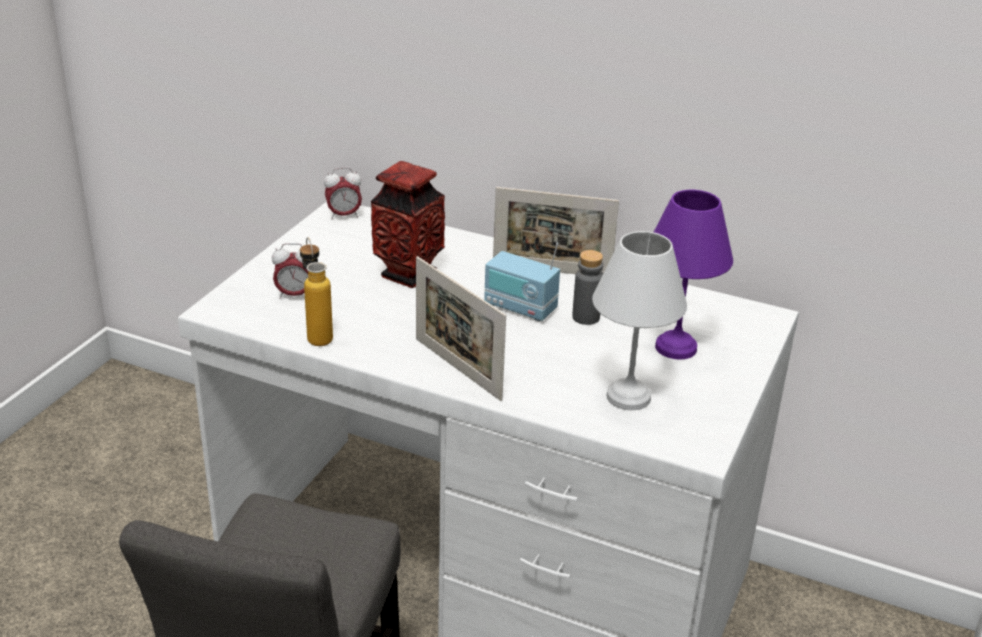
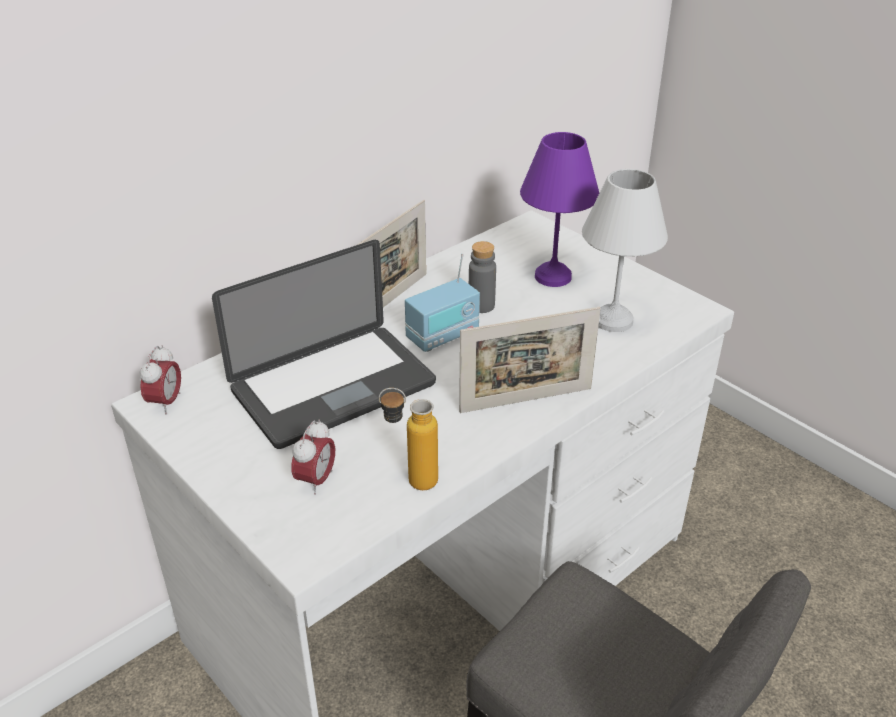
camera: 65 degrees left, 5 degrees up
(408, 275) = (333, 387): vase -> laptop

